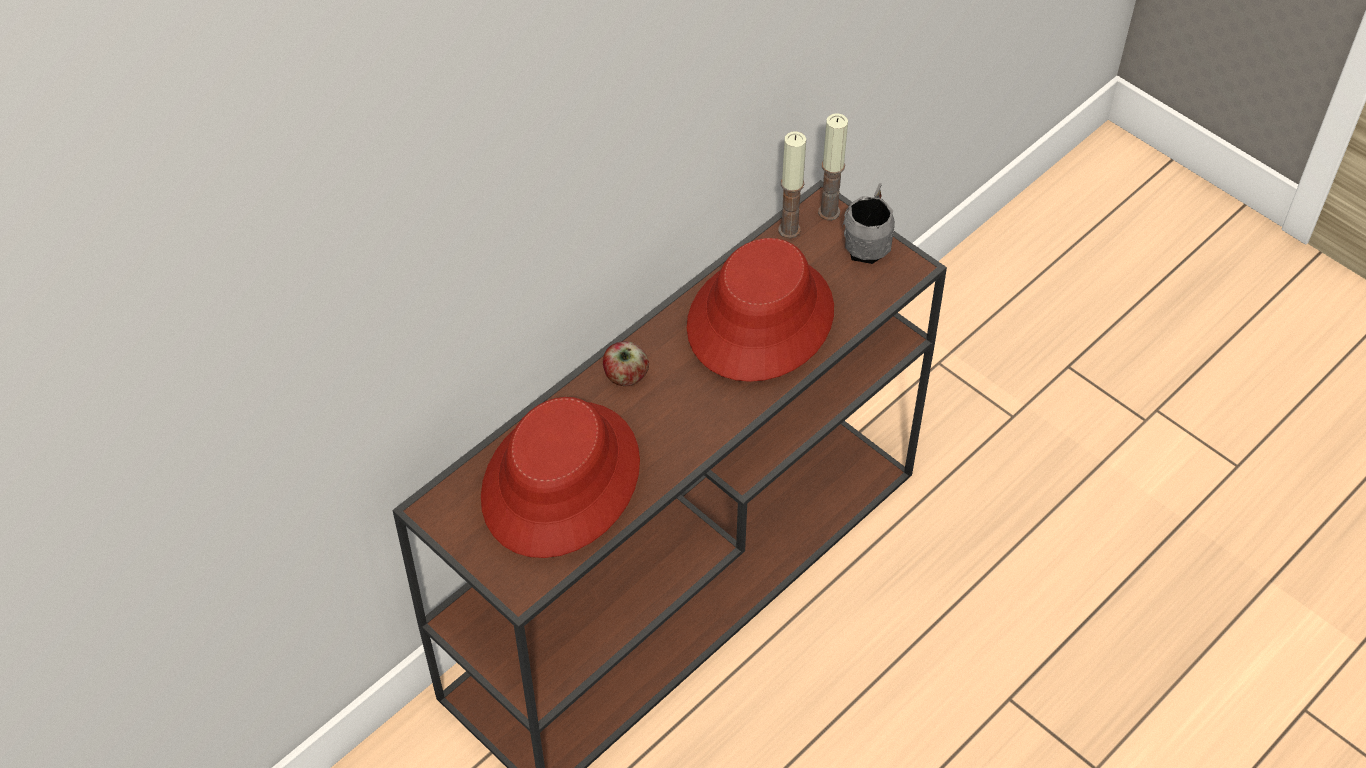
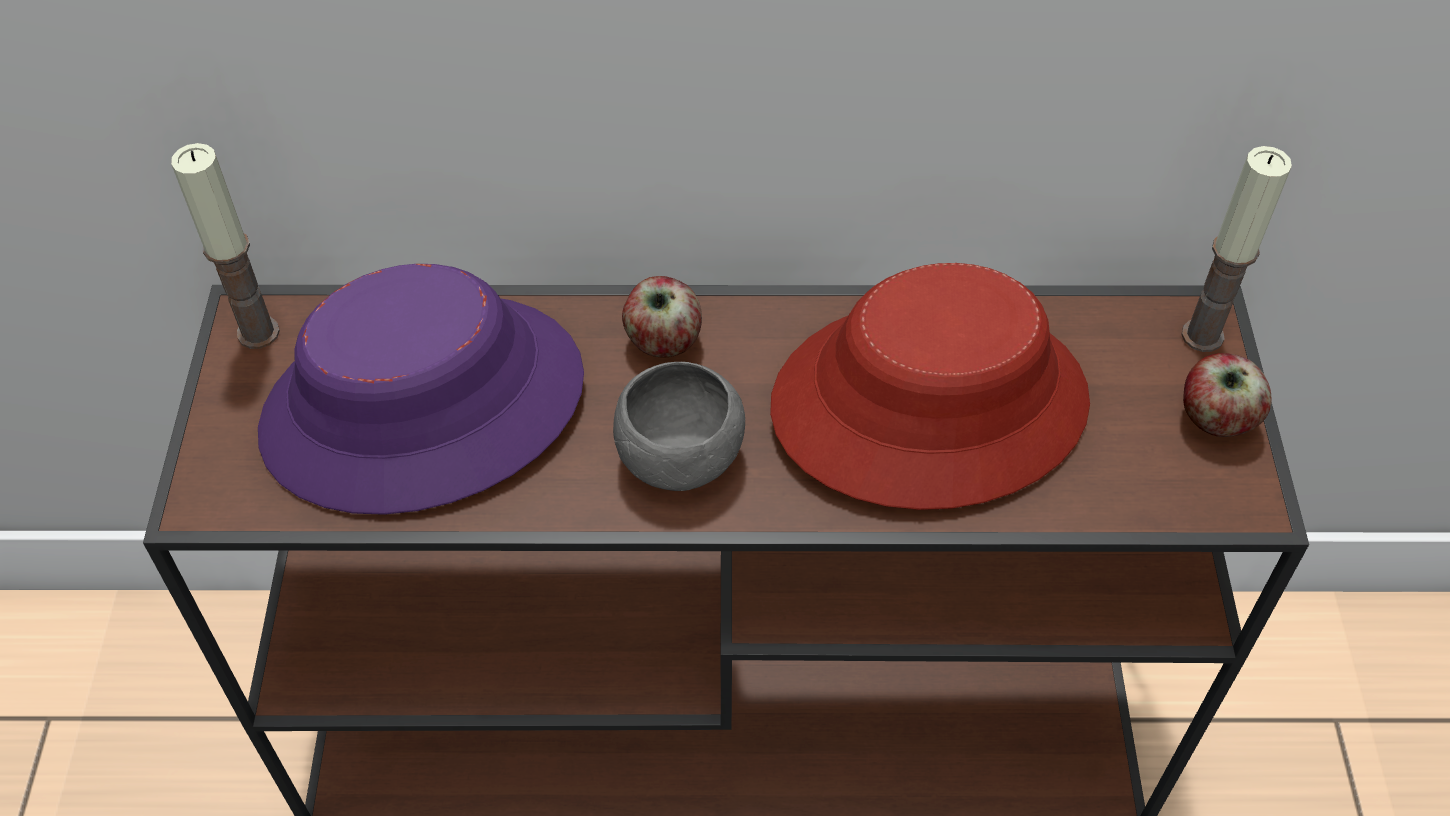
camera: 45 degrees right, 0 degrees up
(561, 481) = (423, 406): red hat -> purple hat
(690, 416) = (679, 457): none -> grey bowl
(789, 230) = (1113, 318): candle -> candle (258, 332)
(868, 243) = (1215, 419): grey mug -> apple

